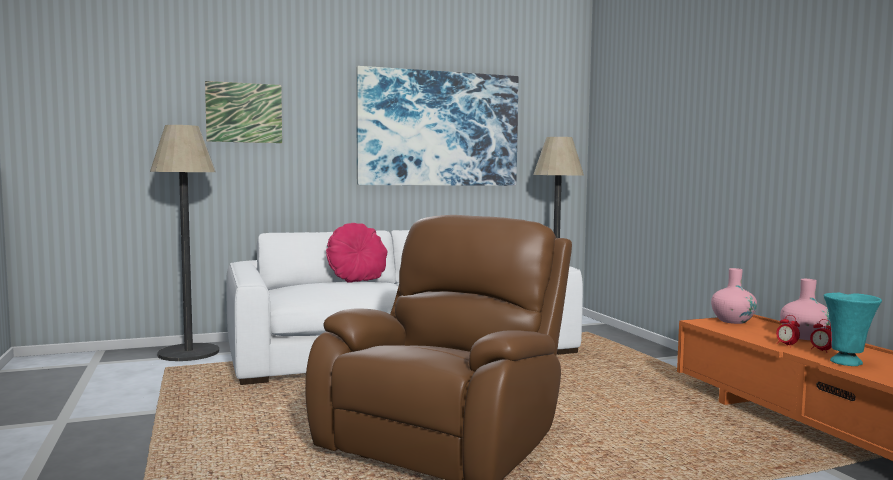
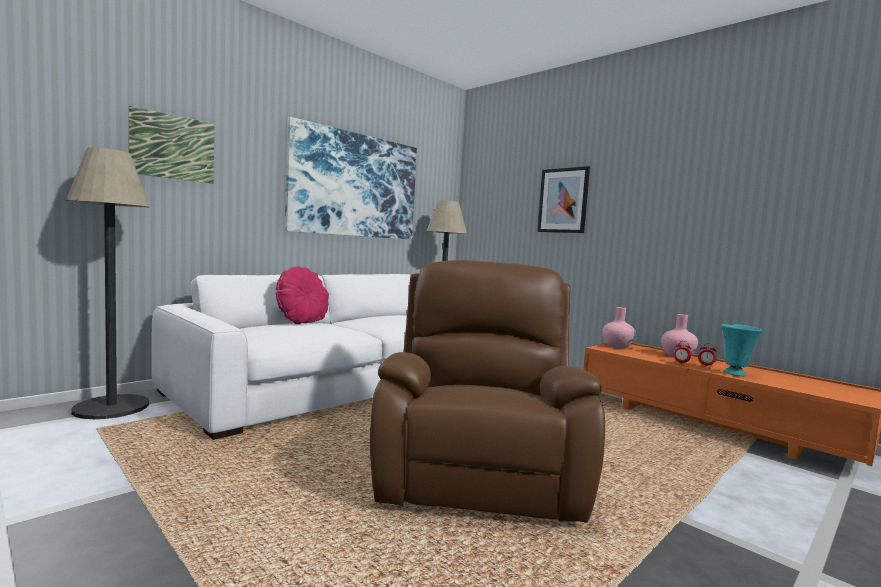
camera: 25 degrees left, 0 degrees up
(690, 127) = (563, 200): none -> picture

